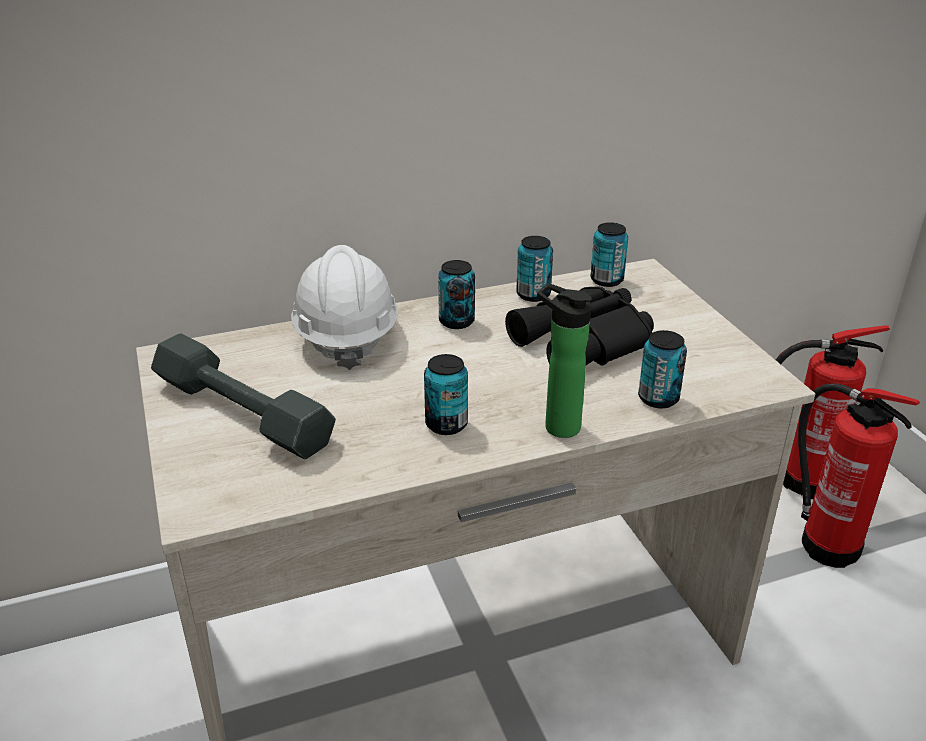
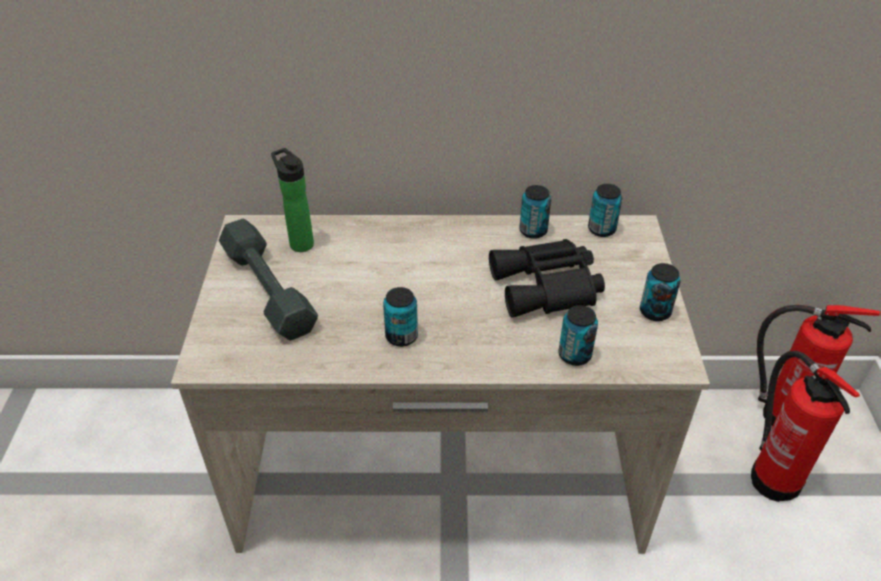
camera: 20 degrees right, 10 degrees up
(346, 337) = (371, 239): white hard hat -> none
(456, 321) = (459, 243): can -> can (655, 312)
(557, 425) = (482, 359): bottle -> bottle (299, 242)

